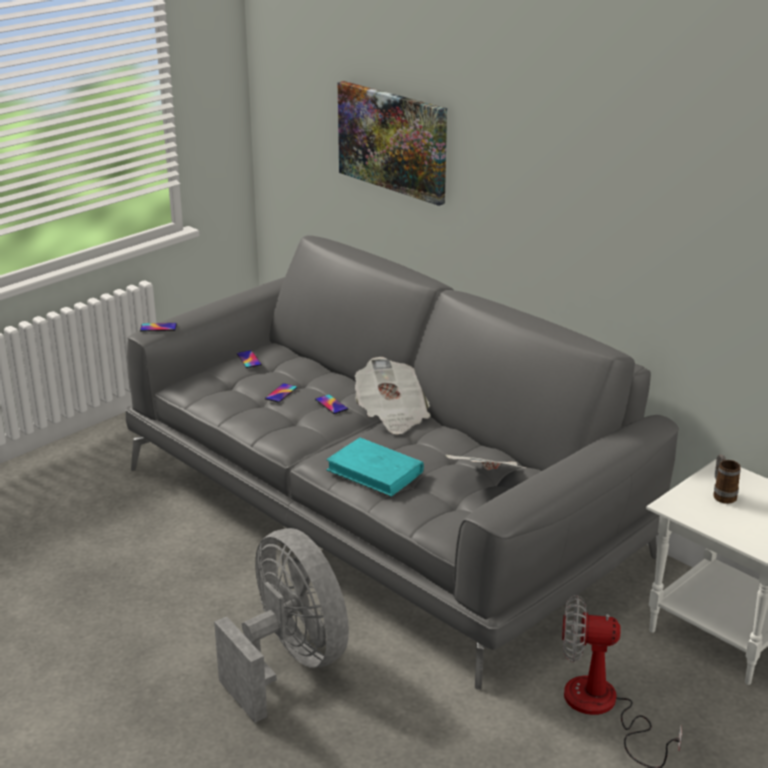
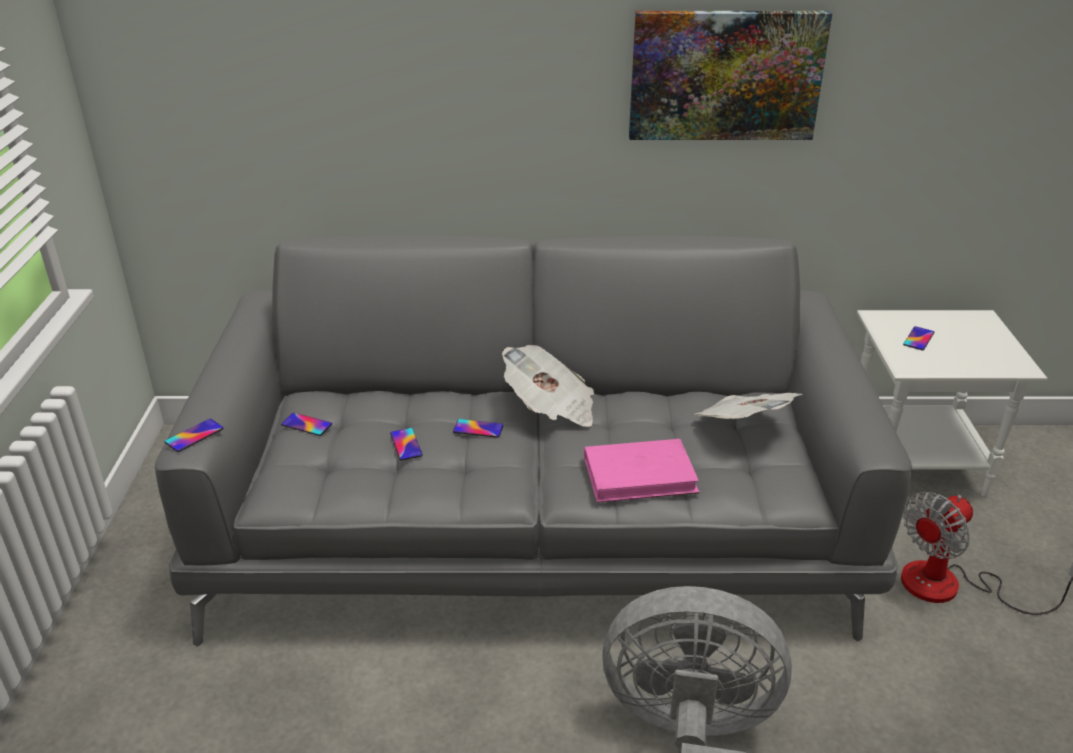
camera: 45 degrees left, 5 degrees up
(375, 471) = (640, 475): turquoise book -> pink book
(393, 141) = (372, 85): picture -> picture (725, 75)
(722, 495) = (918, 339): mug -> phone

